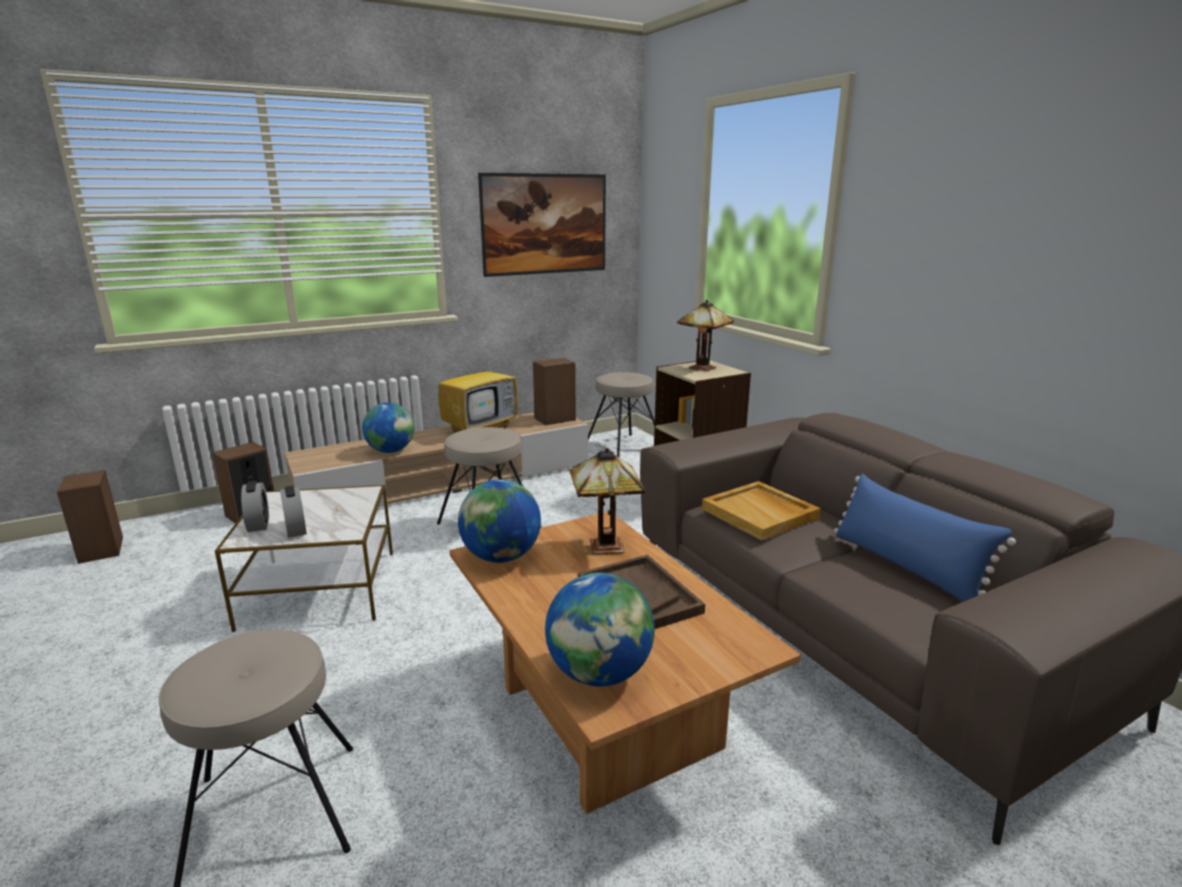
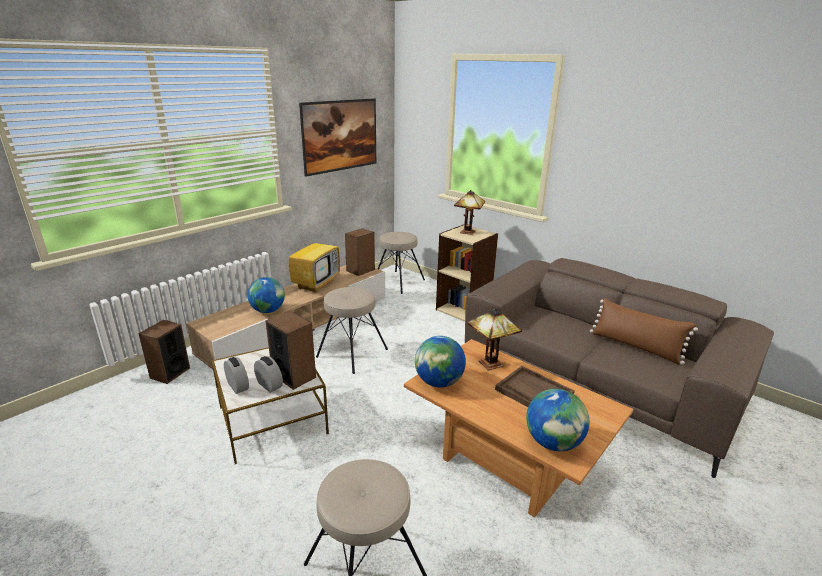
camera: 20 degrees left, 5 degrees up
(101, 550) = (67, 424): speaker -> speaker (294, 376)
(760, 513) = (546, 326): beige tray -> none
(906, 567) = (635, 346): blue pillow -> brown pillow

